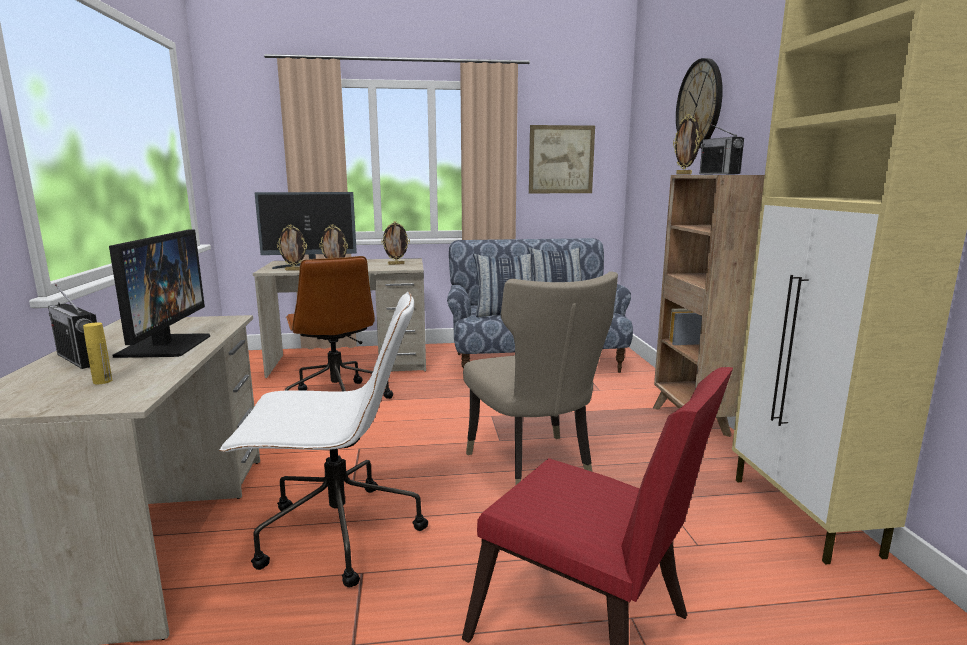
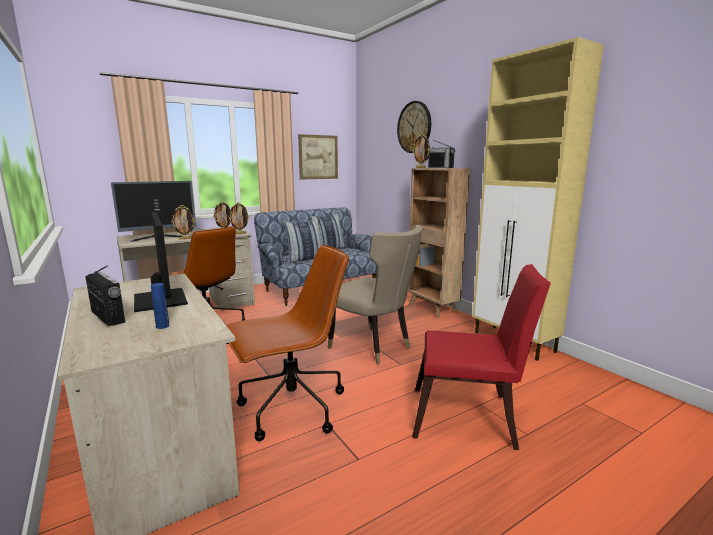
camera: 25 degrees left, 0 degrees up
(80, 359) = (108, 317): radio -> radio turned 150 degrees counterclockwise
(102, 381) = (162, 326): yellow bottle -> blue bottle
(294, 270) = (151, 241): picture frame -> picture frame (240, 233)
(336, 534) = (290, 409): white office chair -> brown office chair

